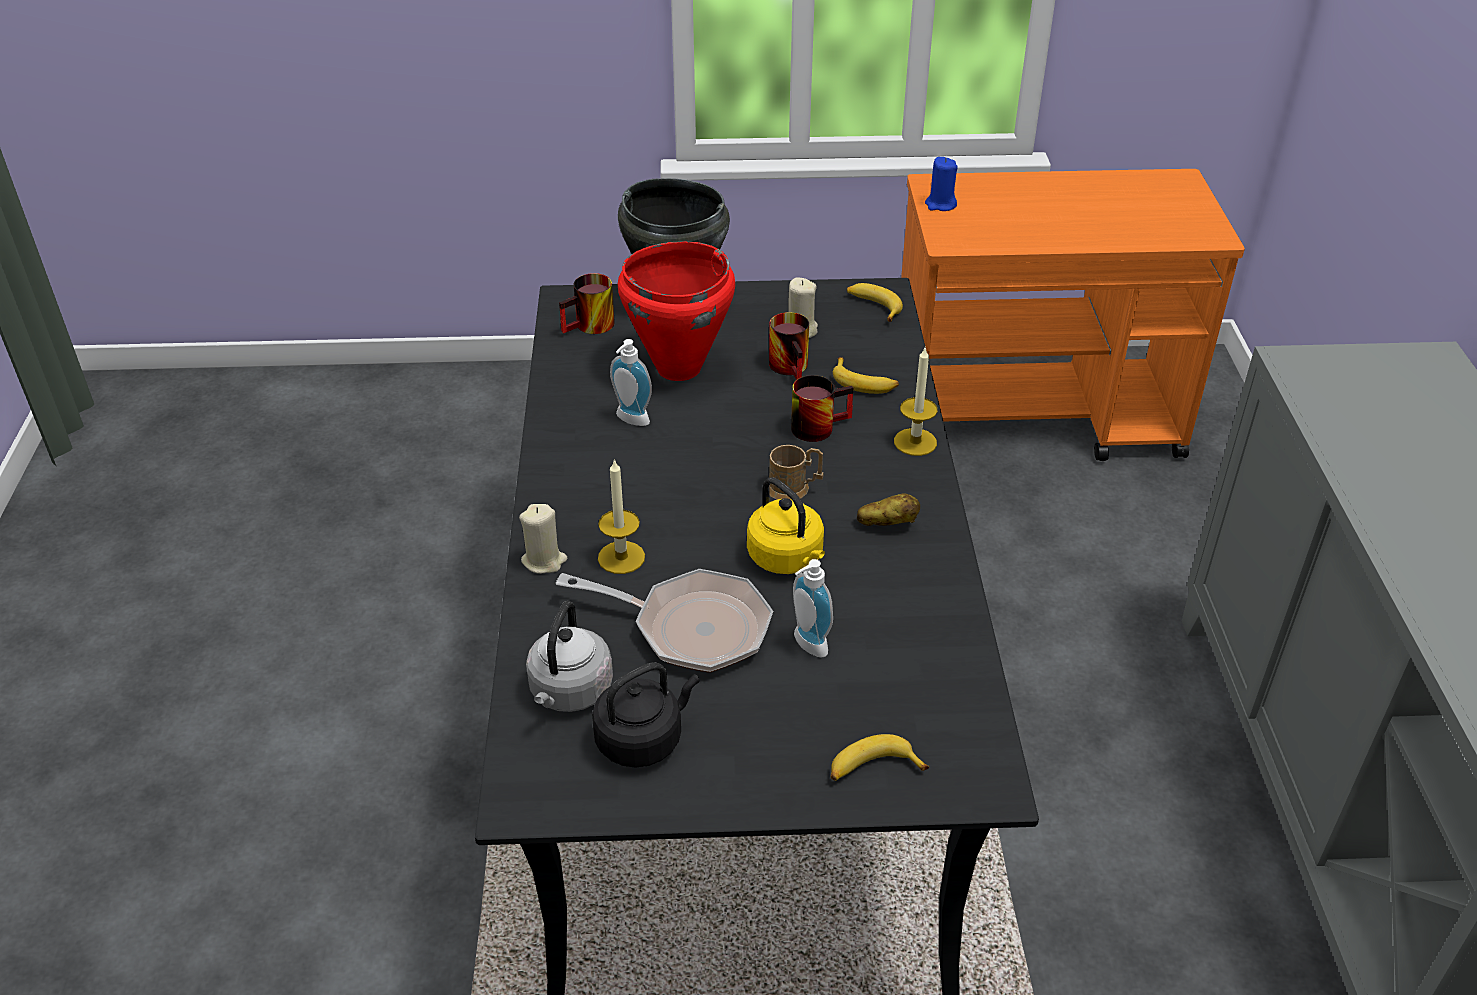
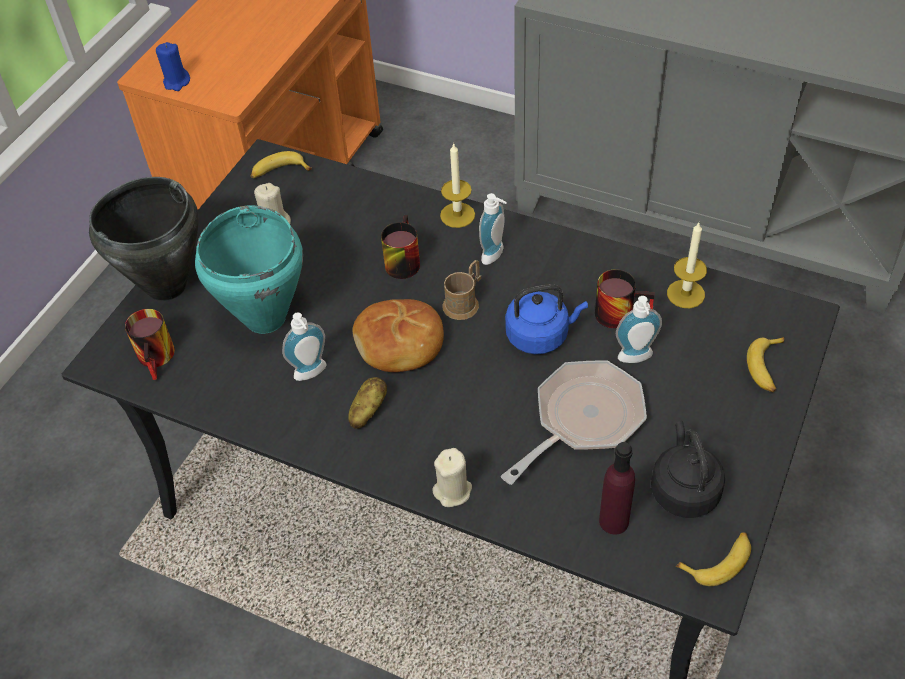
camera: 60 degrees left, 10 degrees up
(569, 692) = (613, 521): grey kettle -> purple bottle
(621, 557) = (479, 437): candle -> candle (685, 294)
(677, 368) = (264, 318): red cooking pot -> turquoise cooking pot
(704, 463) = (400, 345): none -> bread
(787, 559) = (540, 335): yellow kettle -> blue kettle
(794, 367) = (319, 247): mug -> mug (621, 312)
(864, 383) = (369, 214): banana -> banana (718, 561)
(878, 489) = (495, 255): none -> soap dispenser
(887, 523) = (536, 265): potato -> potato (367, 411)

